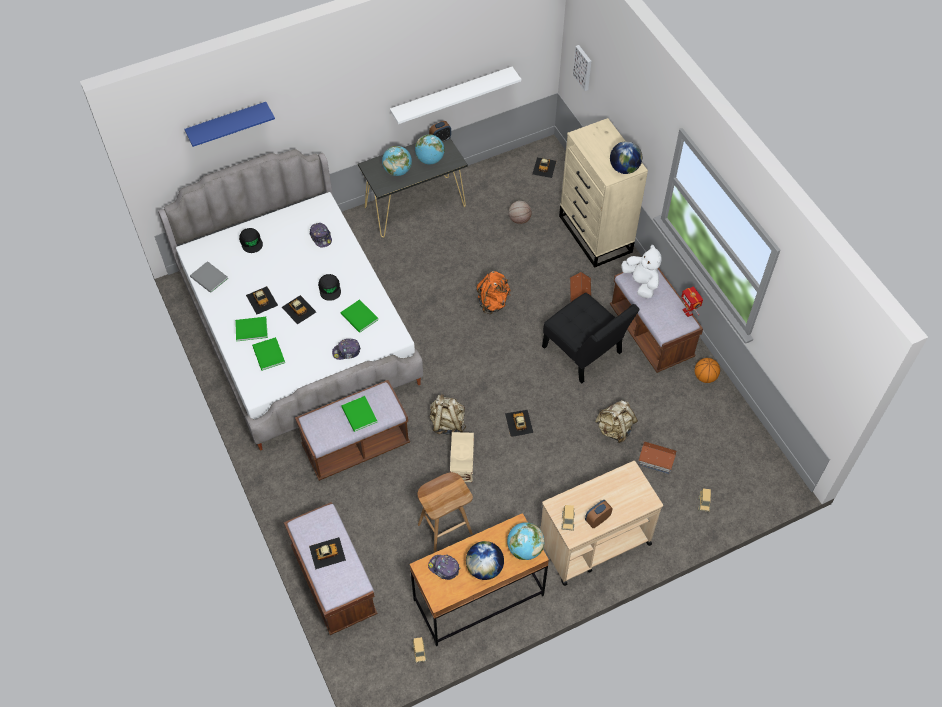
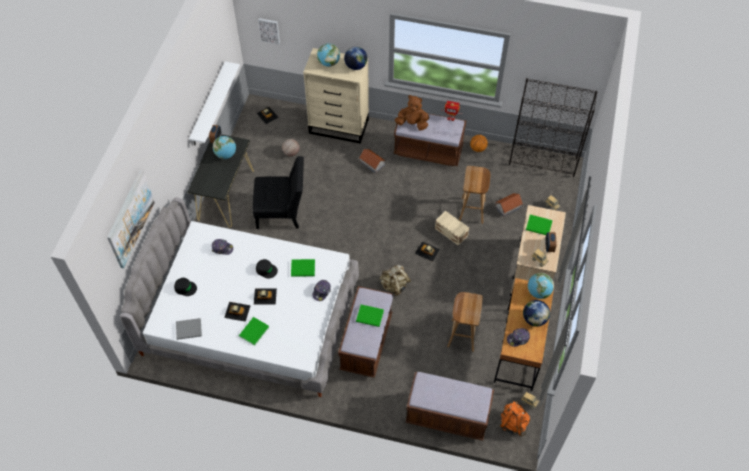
camera: 50 degrees left, 0 degrees up
(227, 124) = (130, 218): blue shelf -> picture
(268, 355) = (283, 335): green book -> green book (539, 226)
(327, 553) = (449, 396): toy car -> none
(397, 171) = (216, 176): globe -> globe (329, 63)
(461, 462) = (427, 297): beige storage box -> beige storage box (451, 232)
(493, 302) = (335, 206): orange backpack -> orange backpack (513, 423)
(584, 353) = (412, 189): black chair -> black chair (282, 212)
(614, 429) = (472, 211): beige backpack -> brown stool
(641, 283) = (412, 124): white plush toy -> brown plush toy
(759, 453) = (543, 161): none -> black bookcase

